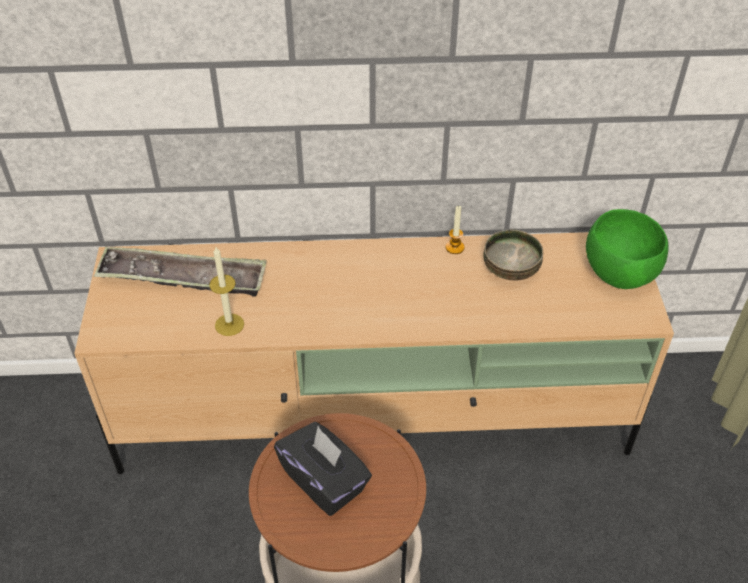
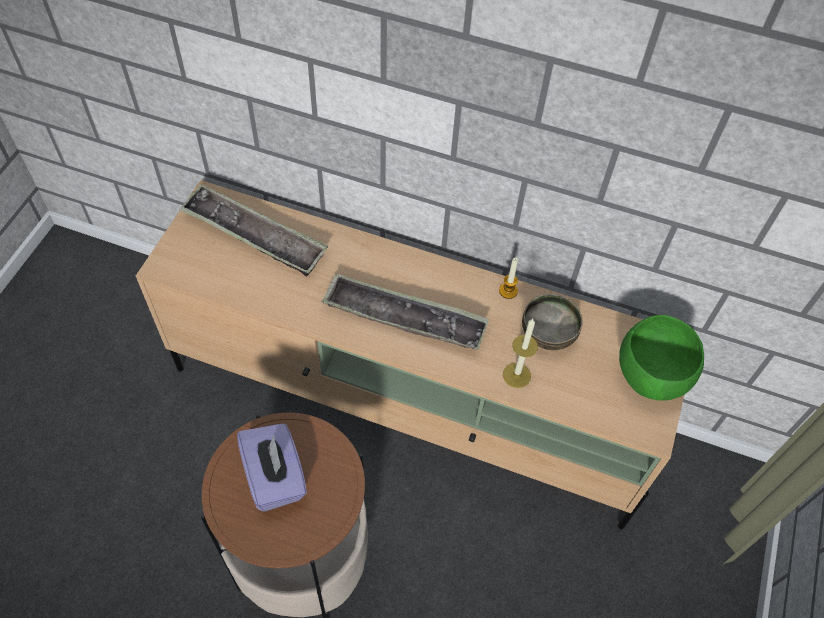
camera: 20 degrees right, 10 degrees up
(229, 324) = (271, 296): candle -> candle (516, 375)
(324, 481) = (275, 477): black tissue box -> purple tissue box
(371, 301) = (404, 318): none -> tray

